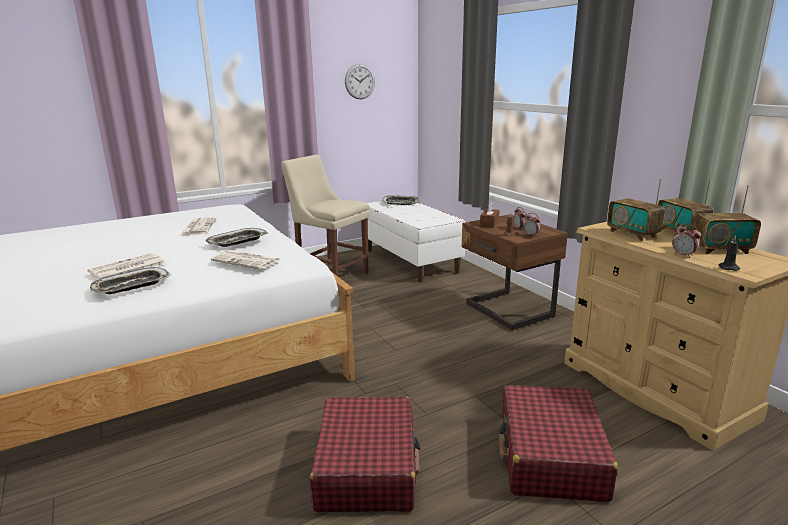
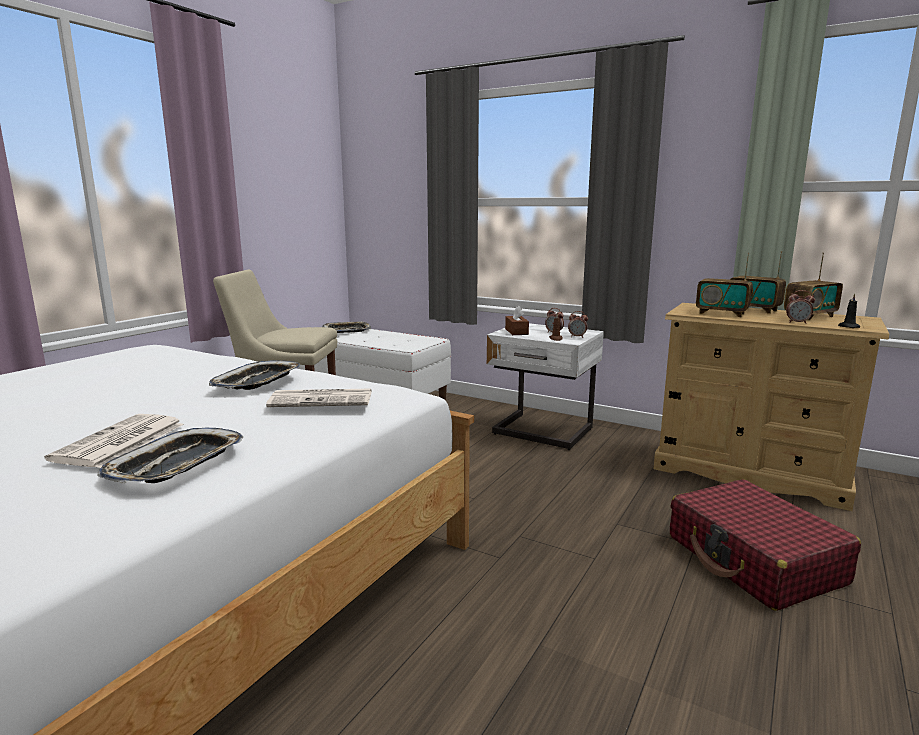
camera: 30 degrees left, 5 degrees down
(198, 227) = (145, 375): newspaper -> none
(360, 81) = (283, 176): wall clock -> none
(367, 467) = (607, 642): red suitcase -> none
(507, 311) = (542, 433): brown nightstand -> white nightstand

